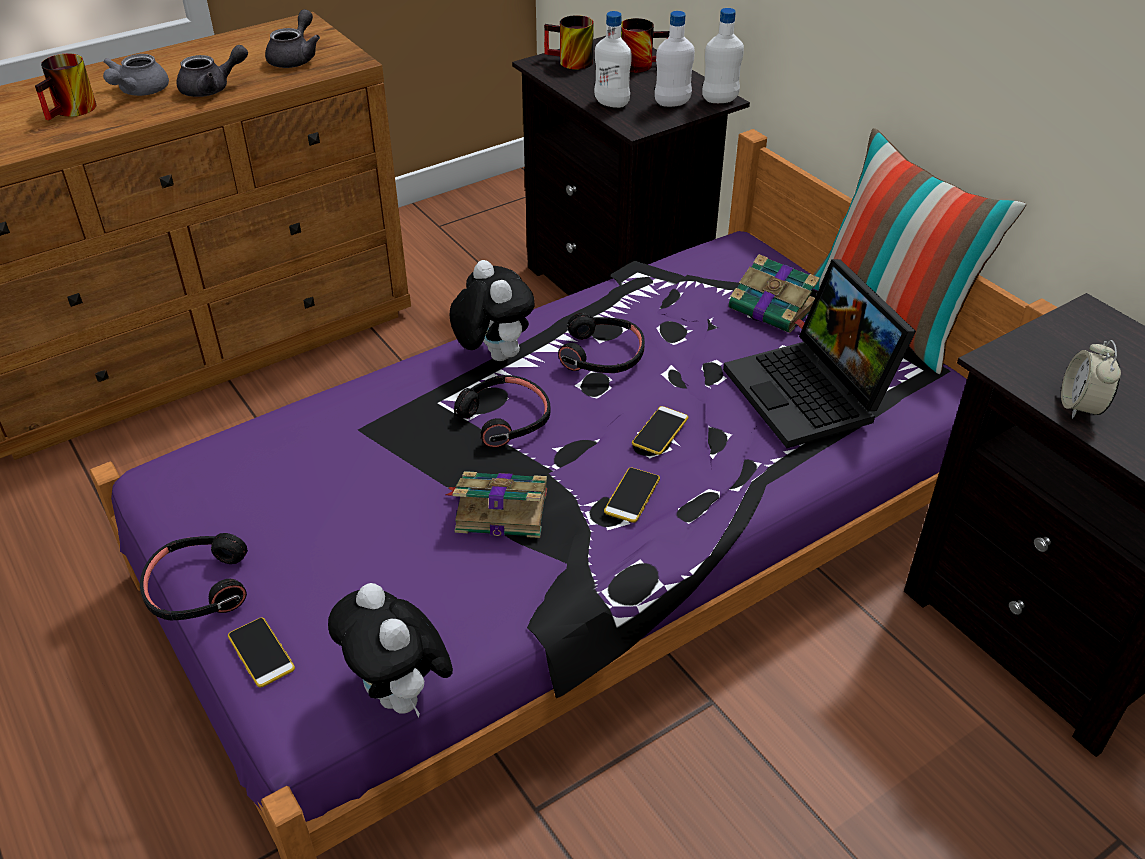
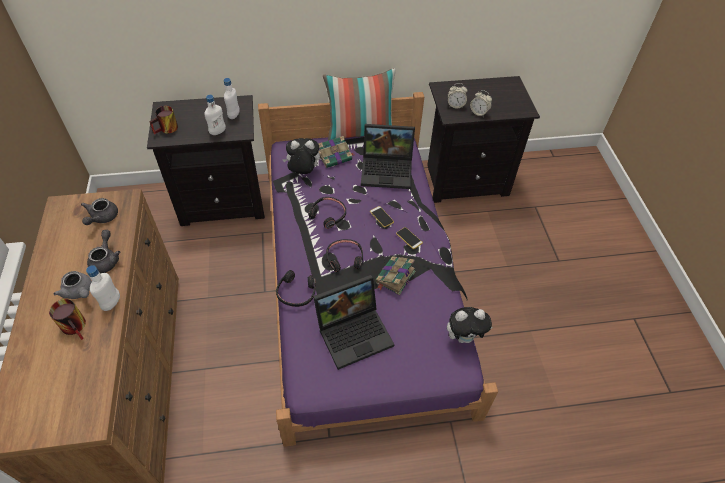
camera: 65 degrees left, 10 degrees up
(198, 588) = (383, 387): black headphones -> black headphones (296, 292)
(261, 652) = (427, 374): phone -> none
(295, 58) = (102, 218): grey teapot -> grey teapot turned 120 degrees counterclockwise
(322, 497) = (355, 332): none -> laptop
(493, 355) = (303, 248): plush toy -> plush toy (303, 172)
(641, 64) = (191, 109): mug -> none
(719, 100) = (244, 101): white bottle -> white bottle (112, 303)
(1055, 358) = (455, 105): none -> alarm clock

